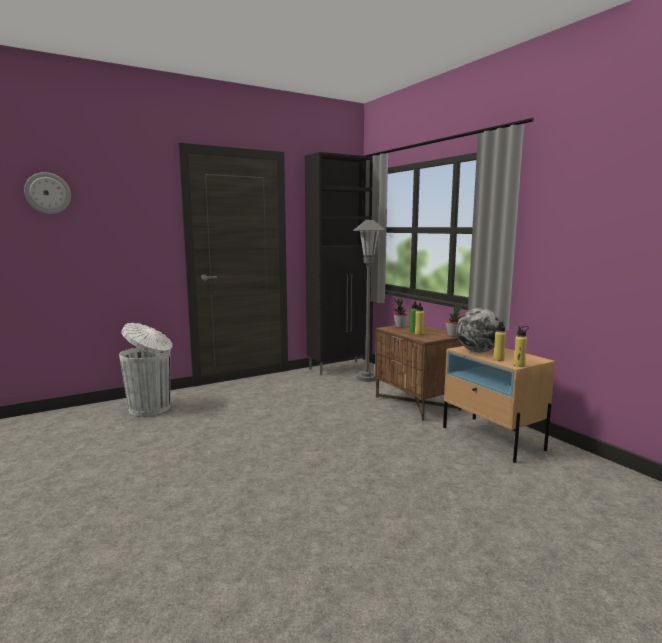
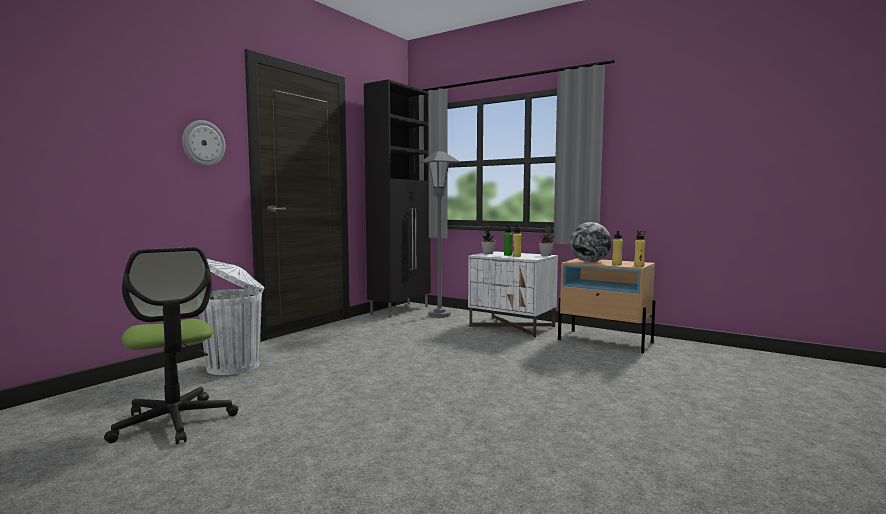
camera: 25 degrees left, 5 degrees down
(48, 193) = (93, 87): wall clock -> wall clock (203, 143)
(60, 452) = (174, 422): none -> office chair
(417, 403) = (512, 327): brown nightstand -> white nightstand

